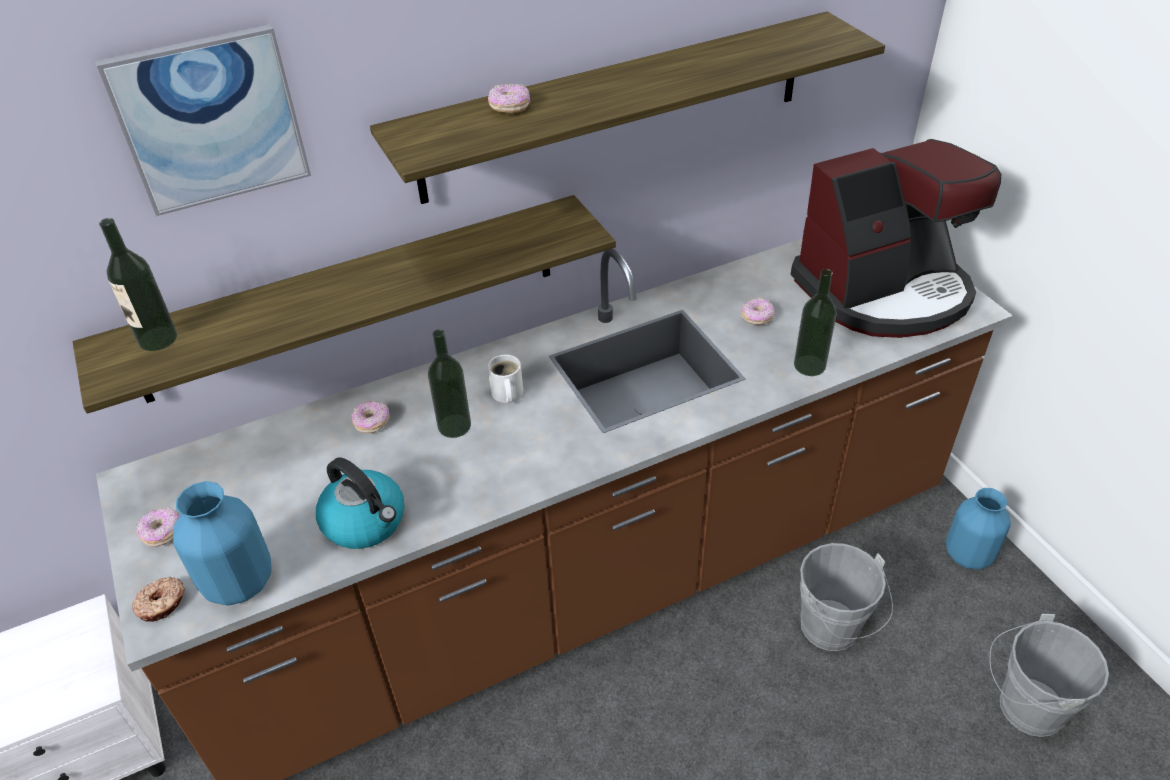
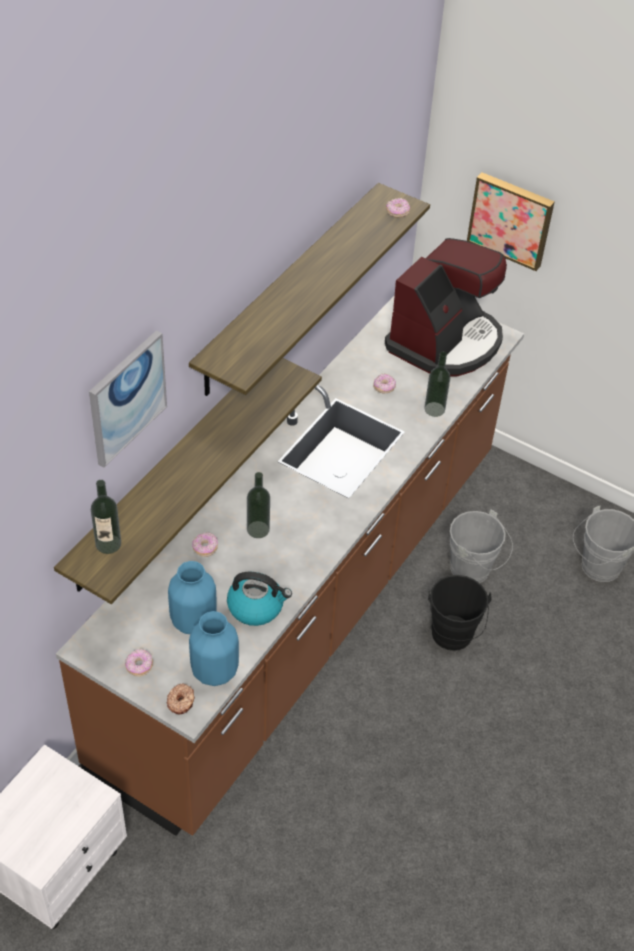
camera: 35 degrees left, 5 degrees up
(506, 394) = (272, 497): white mug -> none
(509, 108) = (260, 322): donut -> donut (397, 213)
(748, 707) = (452, 638): none -> black bucket
(968, 555) = (524, 489): blue vase -> blue vase (193, 621)
(1038, 129) = (511, 219): none -> picture

